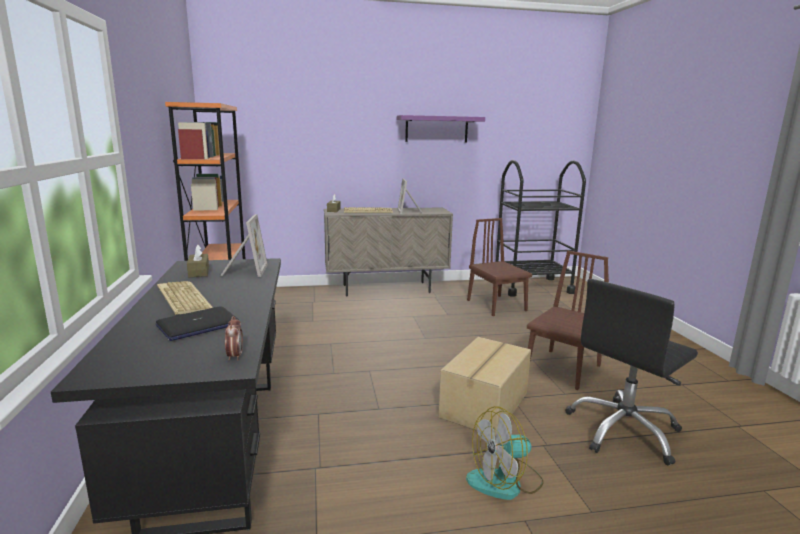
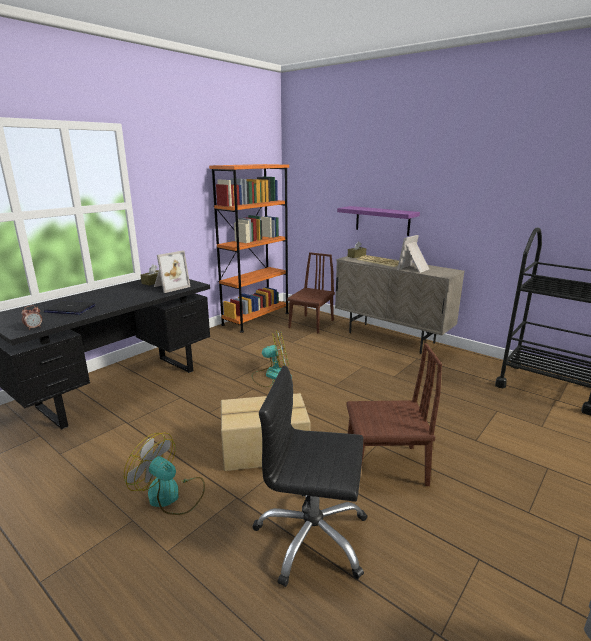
camera: 50 degrees right, 5 degrees up
(182, 299) = (105, 294): keyboard -> none
(360, 353) = (272, 375): none -> fan
(436, 129) = (467, 185): purple shelf -> purple shelf (382, 220)
(496, 305) = (459, 388): brown chair -> brown chair (311, 324)

